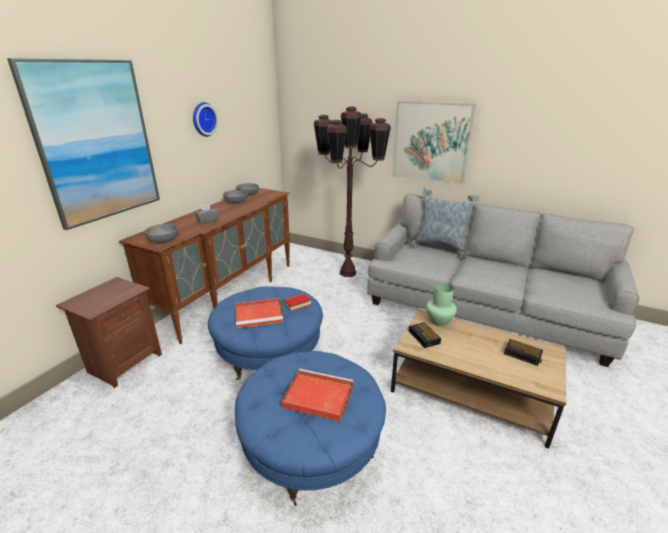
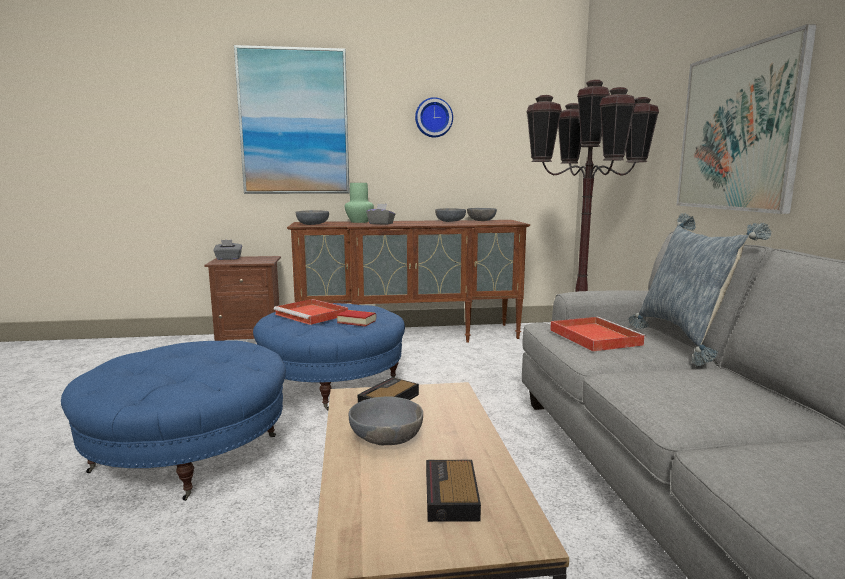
camera: 55 degrees right, 15 degrees down
(82, 302) = (228, 259): none -> grey tissue box
(317, 396) = (174, 366): red tray -> red tray (593, 337)
(439, 321) = (455, 402): green vase -> green vase (359, 222)
(465, 351) = (387, 438): none -> grey bowl

